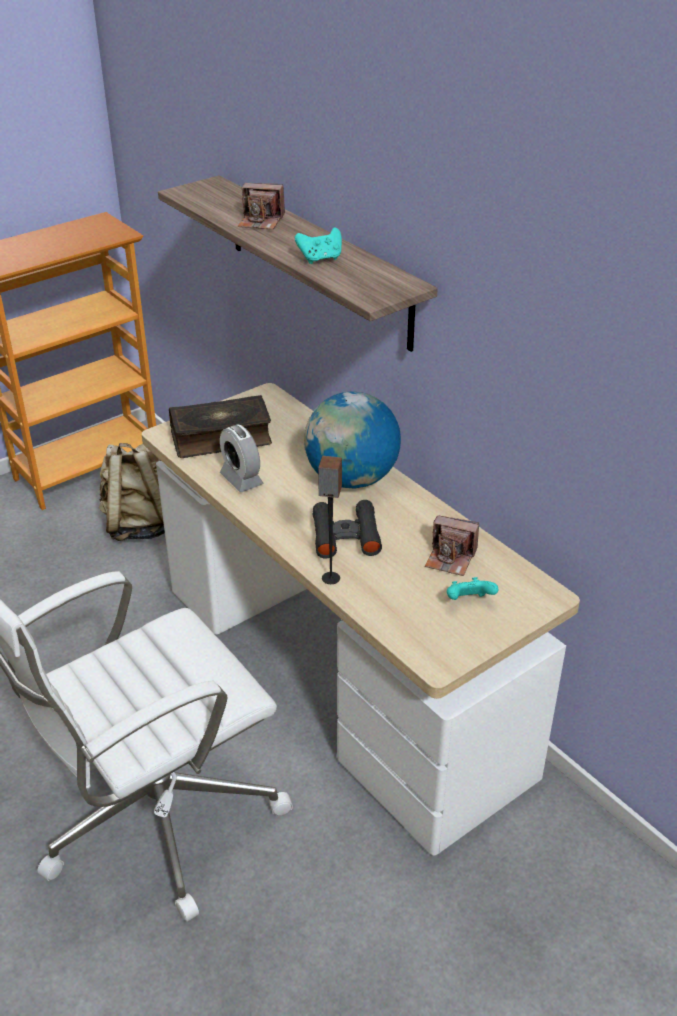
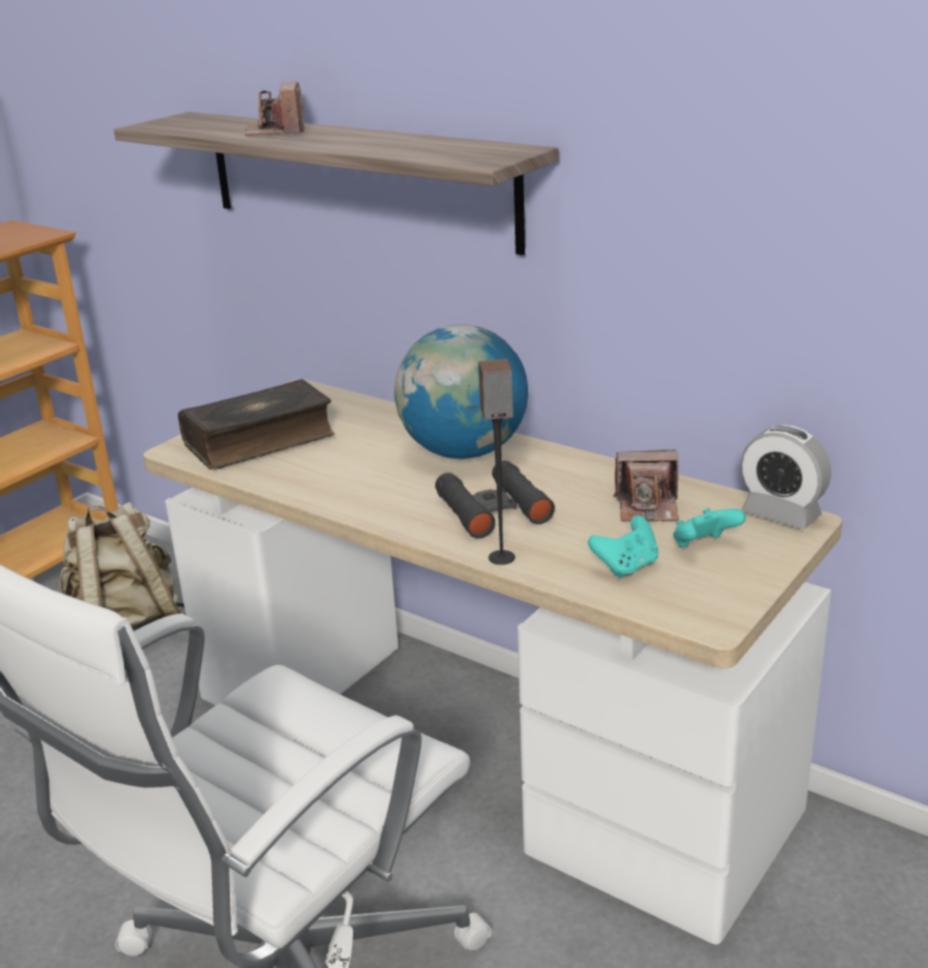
camera: 15 degrees left, 10 degrees down
(241, 479) = (312, 477): alarm clock -> alarm clock (781, 514)
(261, 221) = (277, 132): camera -> camera turned 90 degrees clockwise
(320, 259) = (384, 146): turquoise game controller -> turquoise game controller (626, 567)

